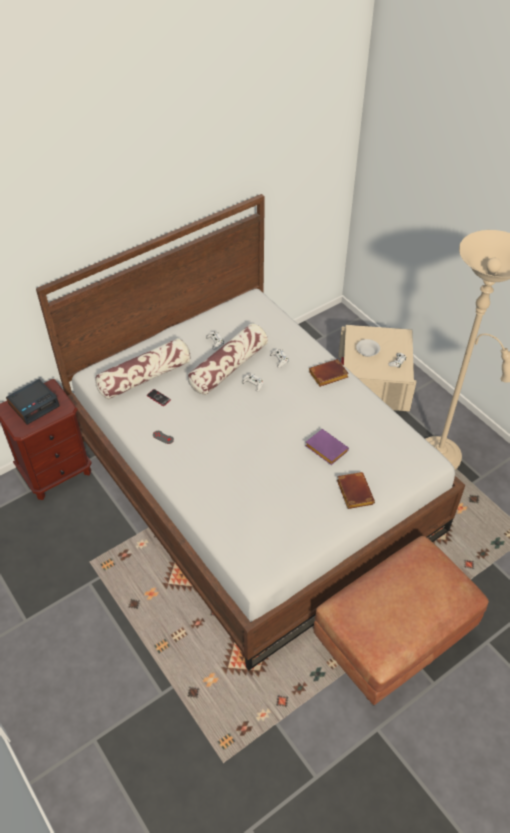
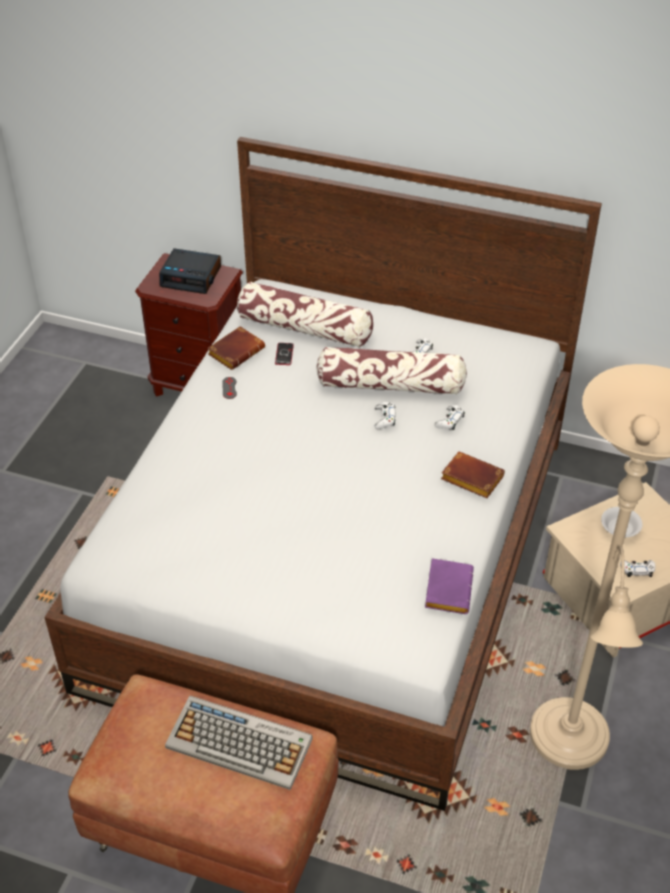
camera: 55 degrees right, 5 degrees down
(324, 449) = (341, 535): purple book -> purple book (447, 589)
(353, 492) = (294, 596): brown book -> brown book (236, 351)
(408, 577) = (241, 743): none -> keyboard

